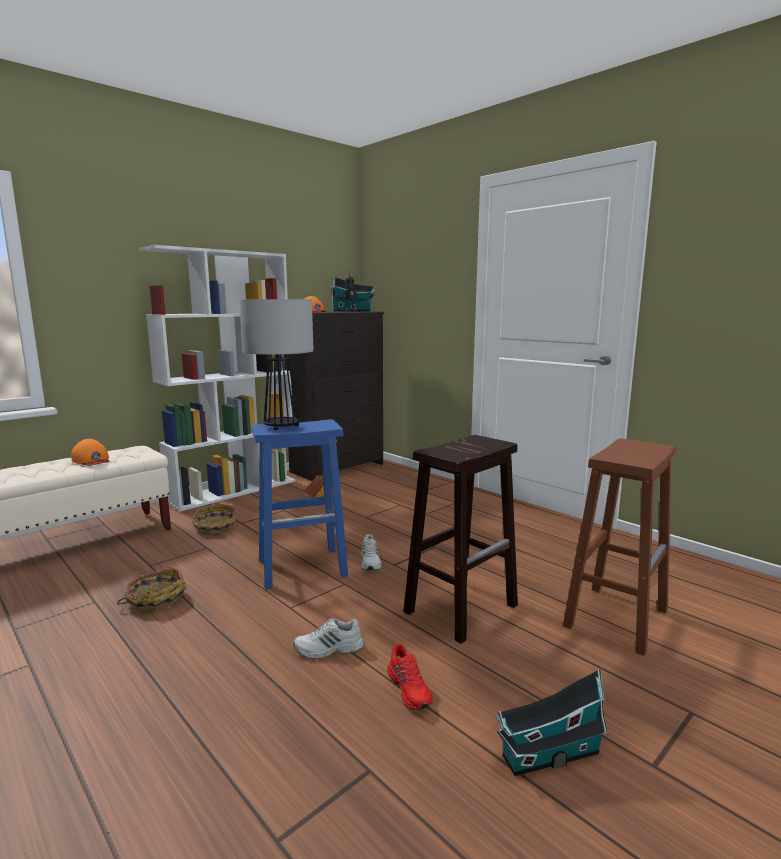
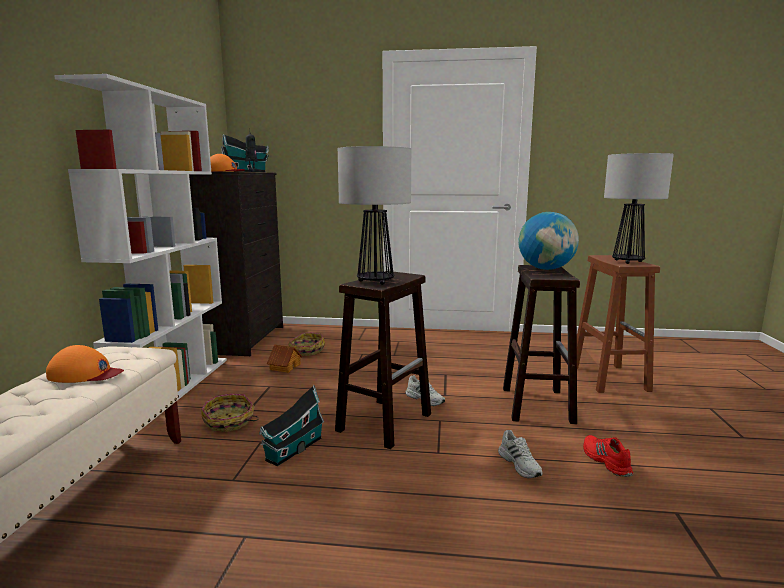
camera: 40 degrees left, 0 degrees up
(155, 599) = (308, 502): basket -> basket (306, 351)
(303, 567) = (385, 421): blue stool -> brown stool
(329, 649) = (520, 464): white shoe -> white shoe turned 60 degrees counterclockwise
(410, 688) = (605, 461): red shoe -> red shoe turned 135 degrees counterclockwise
(479, 444) = (546, 269): none -> globe
(547, 755) = (712, 456): toy house -> toy house (292, 450)
(630, 455) = (628, 262): none -> table lamp

